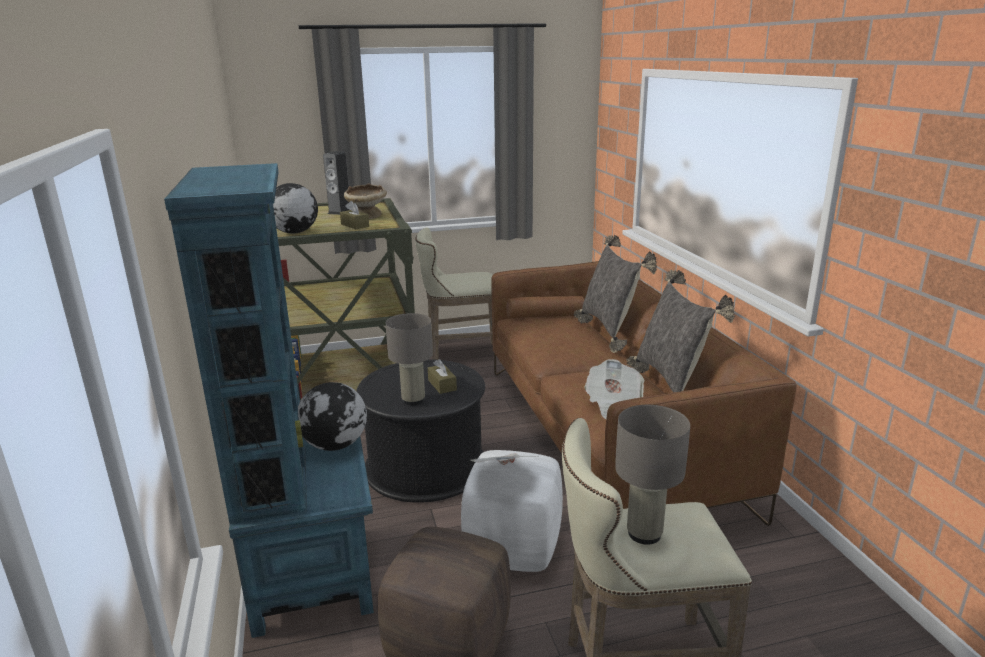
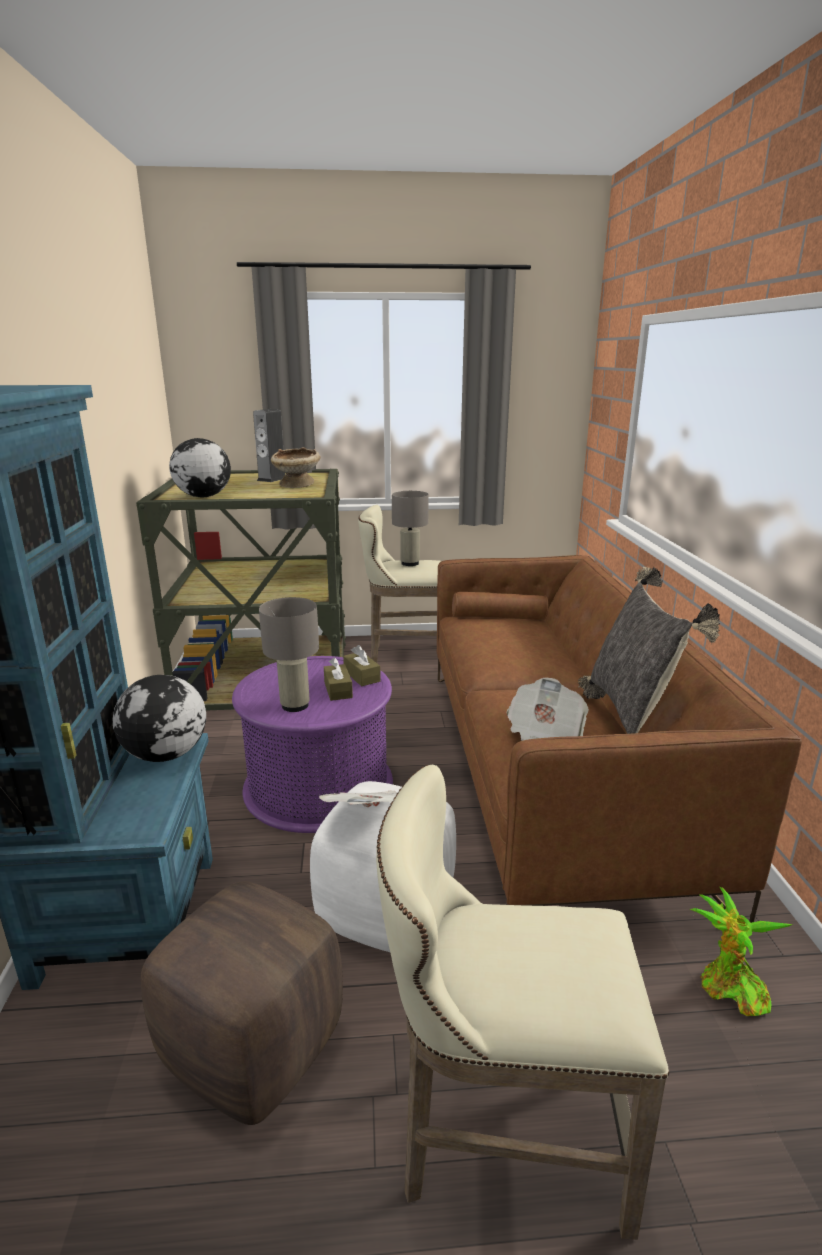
camera: 10 degrees right, 0 degrees up
(355, 225) = (274, 493): brown tissue box -> brown tissue box (361, 676)
(426, 466) = (319, 785): black coffee table -> purple coffee table
(611, 336) = (573, 648): pillow -> none
(645, 534) = (508, 959): grey table lamp -> grey table lamp (410, 563)
(763, 562) = (729, 989): none -> potted plant

